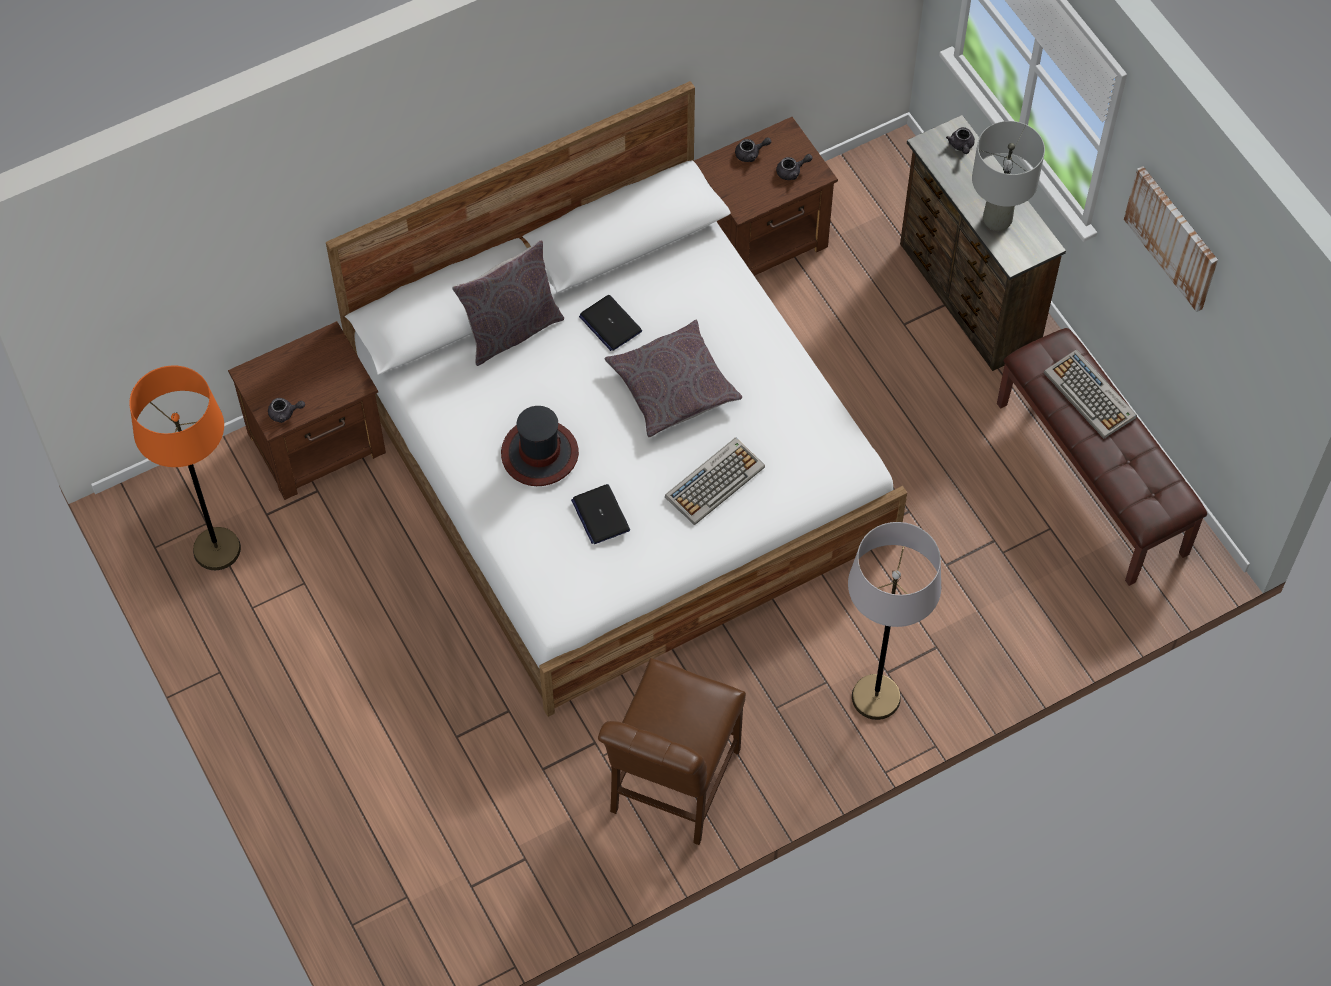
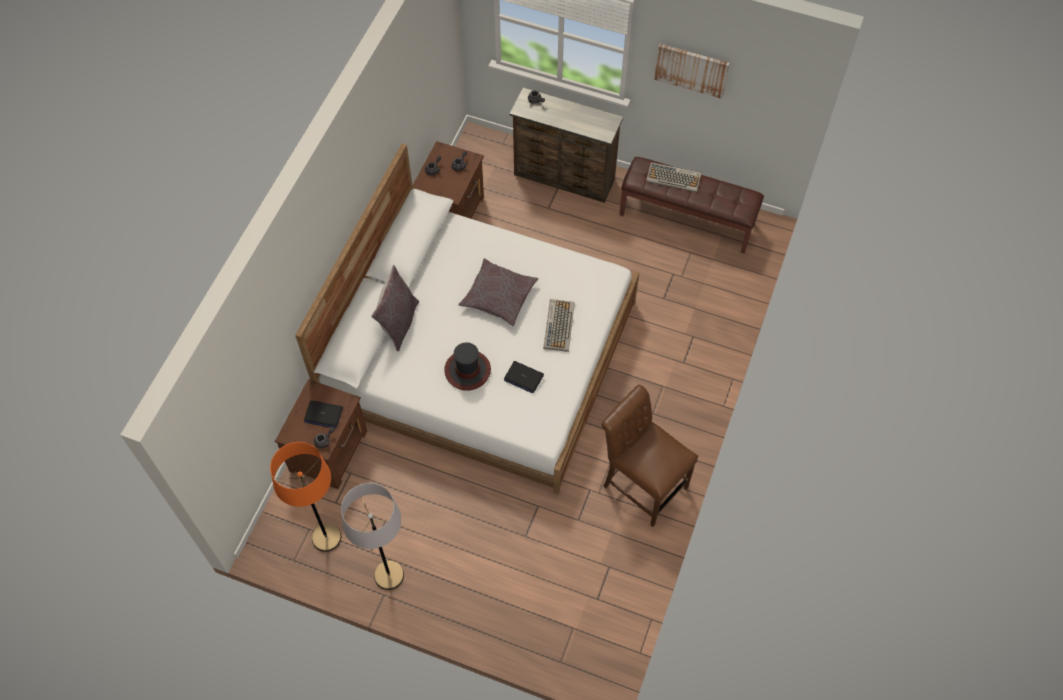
camera: 40 degrees left, 0 degrees up
(610, 324) = (442, 288): laptop -> laptop (323, 414)
(670, 787) = (641, 483): brown chair -> brown chair turned 150 degrees clockwise
(875, 697) = (689, 377): grey floor lamp -> grey floor lamp (389, 575)
(998, 220) = (582, 122): grey table lamp -> none

